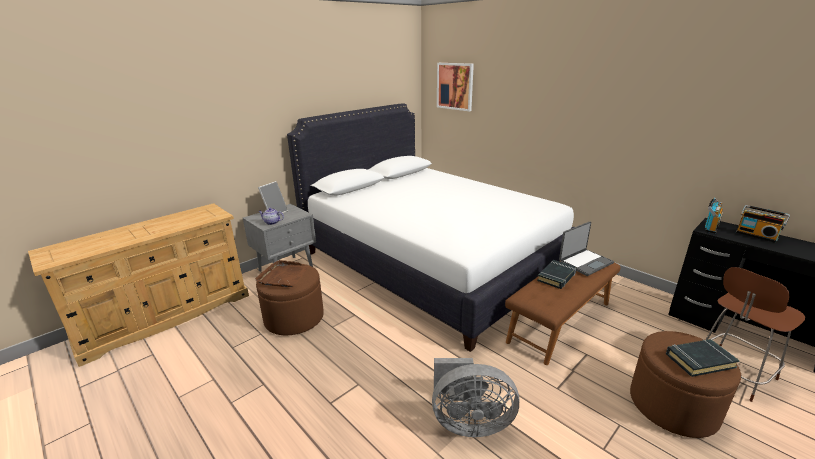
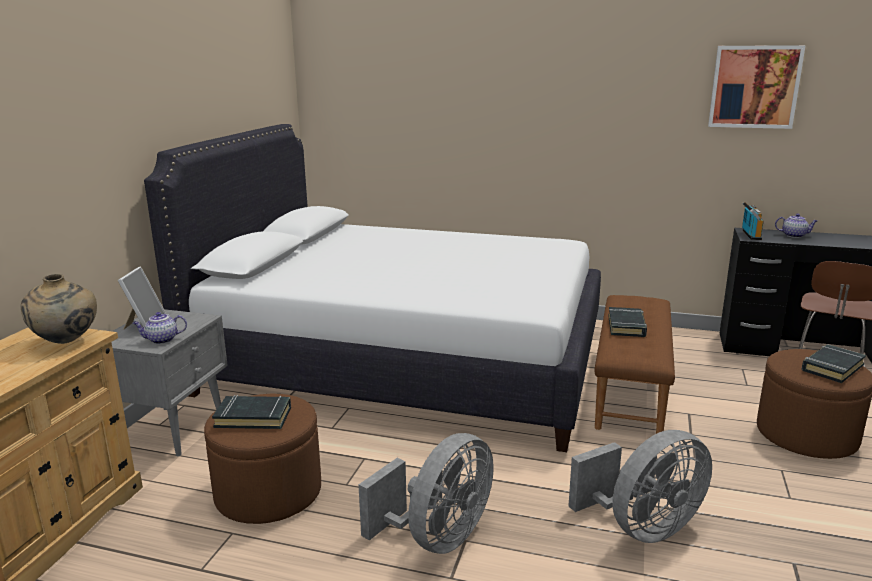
camera: 30 degrees left, 5 degrees down
(208, 216) = (67, 342): none -> beige vase
(283, 276) = (253, 417): brown tray -> black book
(346, 376) = (438, 538): none -> grey fan
(455, 86) = (364, 93): picture -> picture (754, 87)
(585, 262) = (637, 305): laptop -> none
(756, 235) = (794, 235): radio -> teapot

